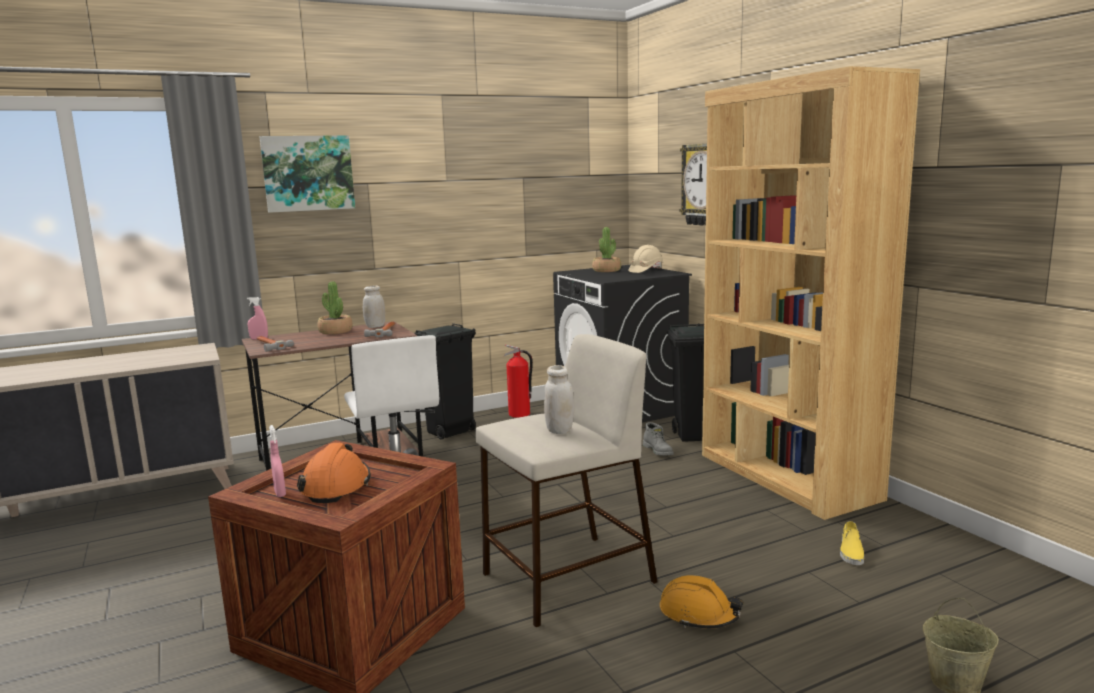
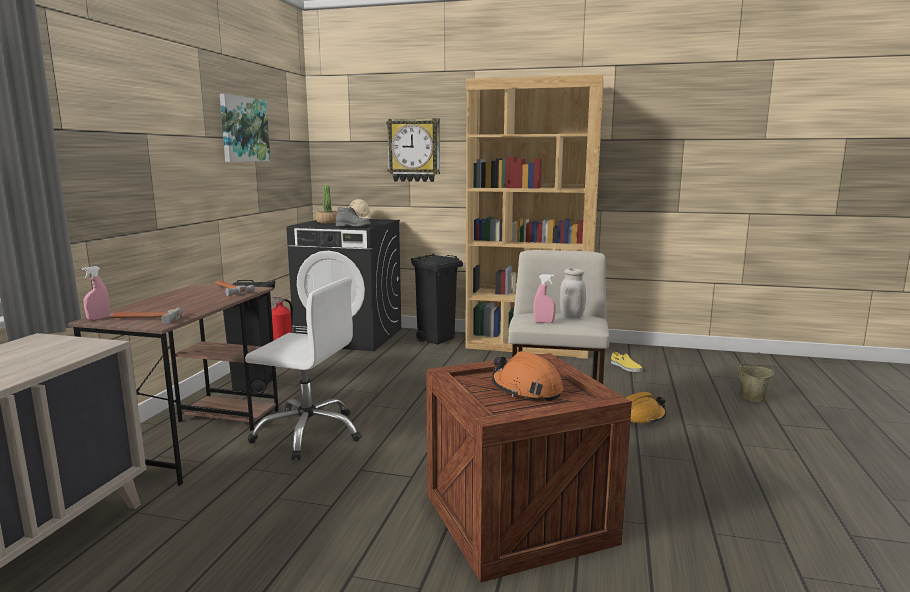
camera: 50 degrees left, 0 degrees up
(280, 493) = (509, 407): pink spray bottle -> pink spray bottle (544, 322)
(308, 173) = (96, 116): picture -> picture (243, 129)
(335, 331) = (170, 298): potted plant -> none
(375, 326) = (199, 289): white jar -> none
(658, 451) = (436, 353): grey boot -> grey boot (353, 226)

